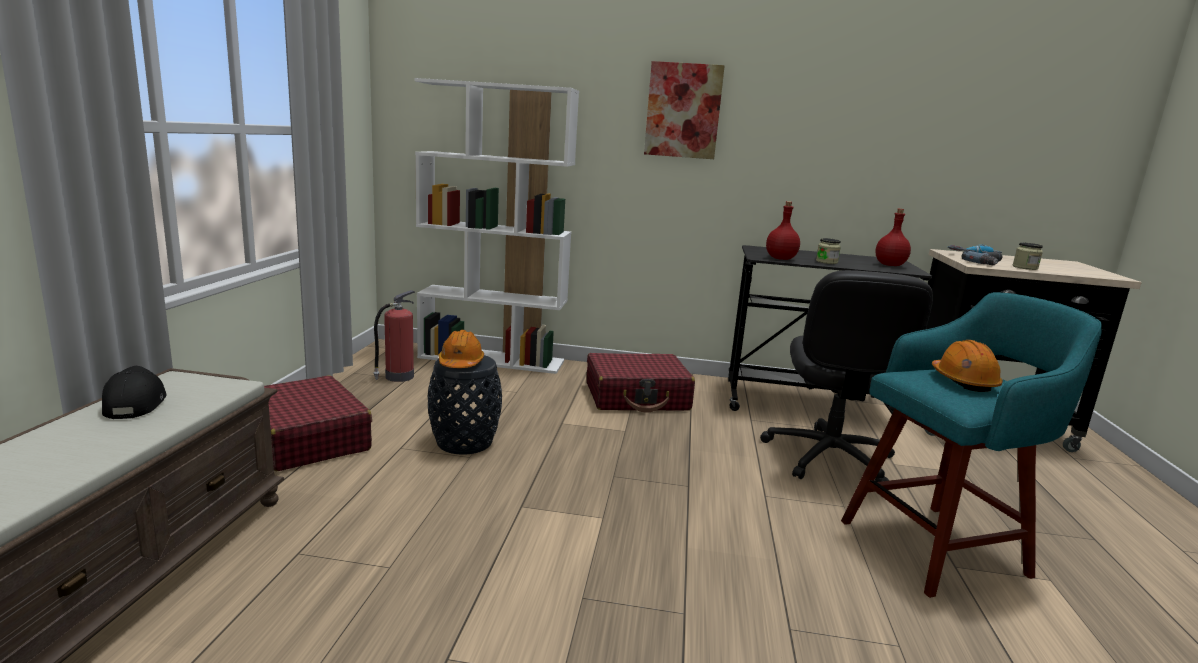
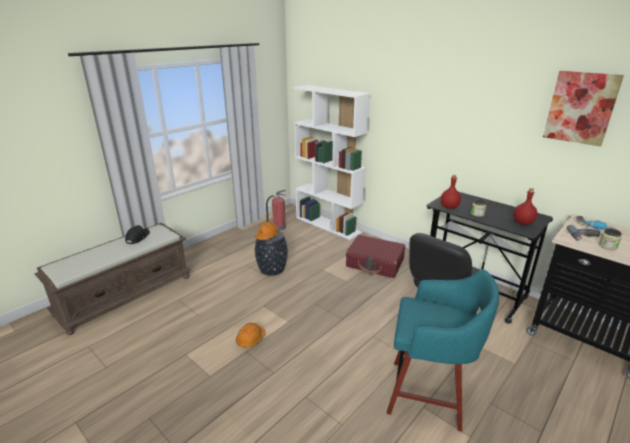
camera: 35 degrees right, 10 degrees up
(307, 438) = (220, 252): red suitcase -> none
(683, 111) = (423, 107): picture -> picture (580, 108)
(963, 381) = (432, 316): orange hard hat -> orange hard hat (250, 339)

